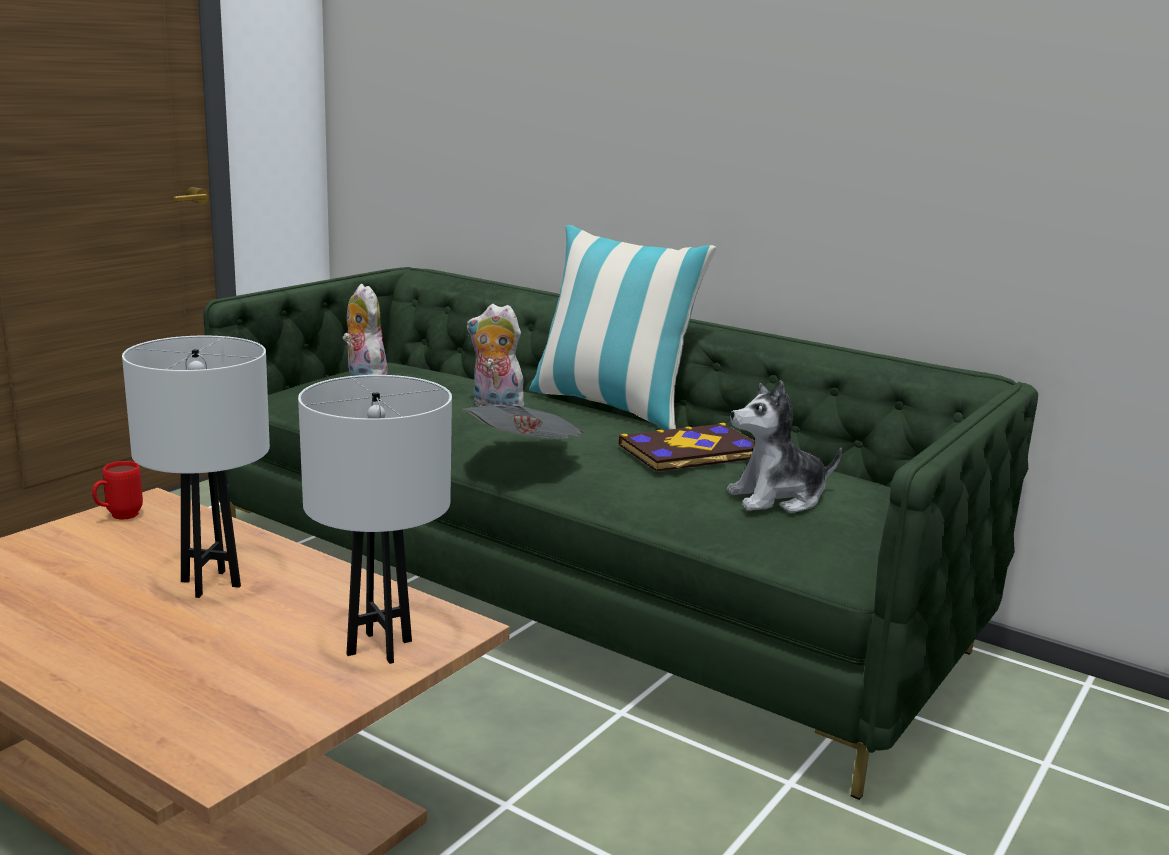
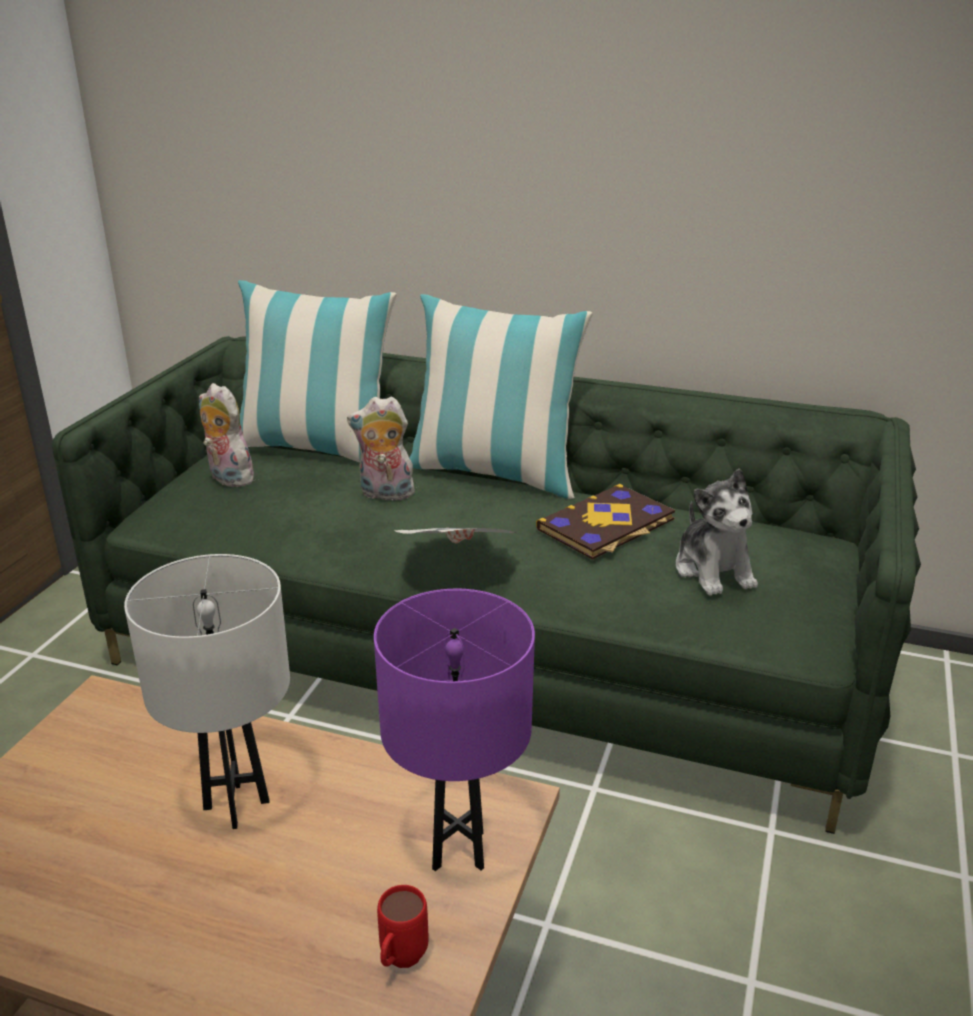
camera: 15 degrees left, 10 degrees up
(118, 517) = (77, 730): red mug -> red mug (399, 962)
(379, 647) = (457, 850): white table lamp -> purple table lamp
(459, 371) = (317, 448): none -> pillow
(777, 498) = (714, 570): plush toy -> plush toy turned 75 degrees counterclockwise

